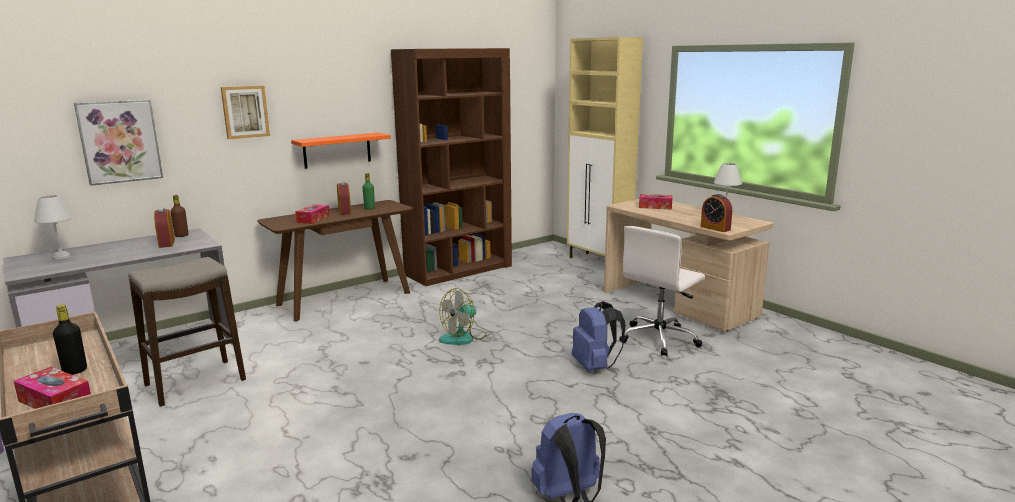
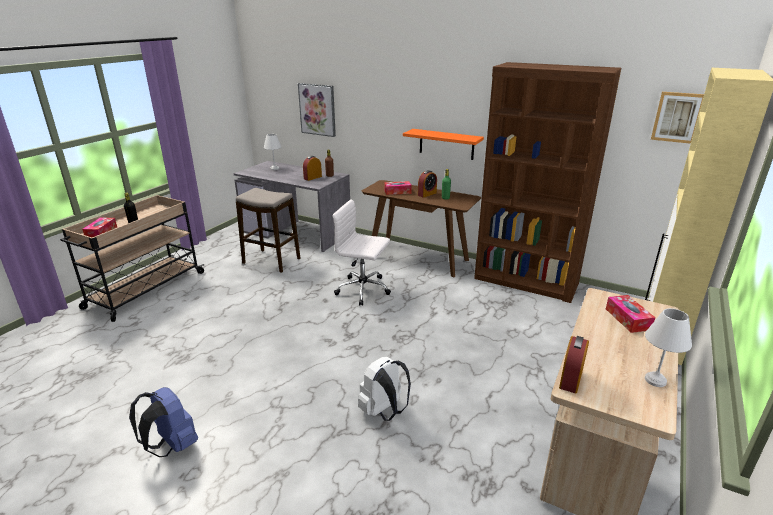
camera: 65 degrees right, 10 degrees up
(245, 112) = (385, 102): picture -> picture (677, 117)
(463, 338) = (391, 326): fan -> none
(595, 366) = (384, 411): blue backpack -> white backpack
(659, 339) = (480, 444): white office chair -> white office chair (364, 290)

